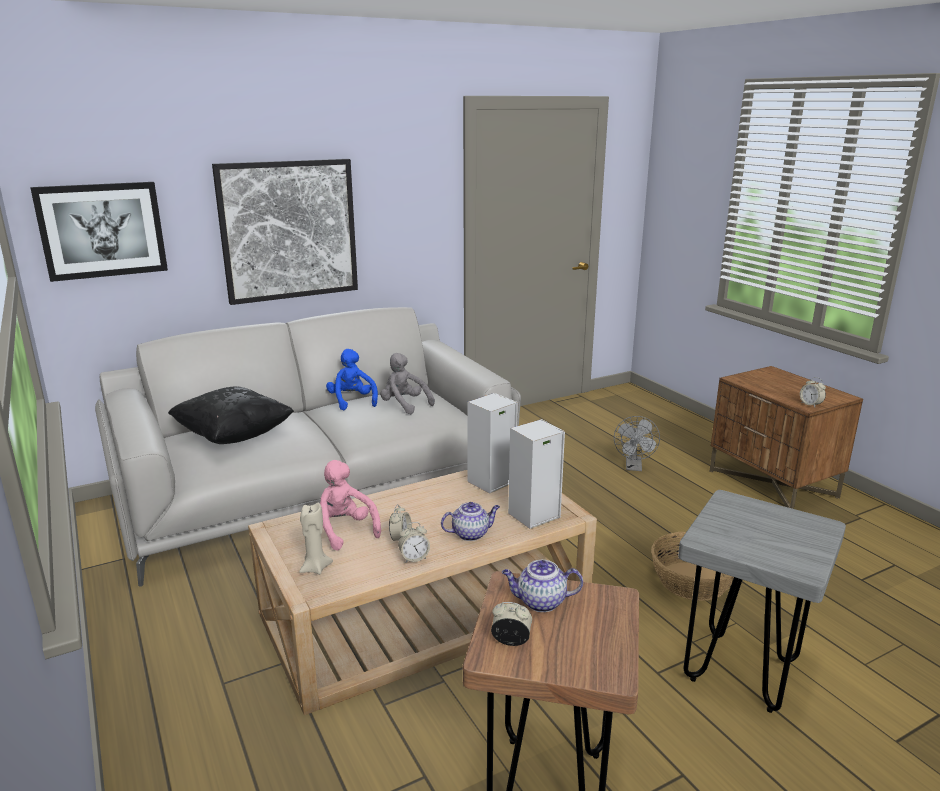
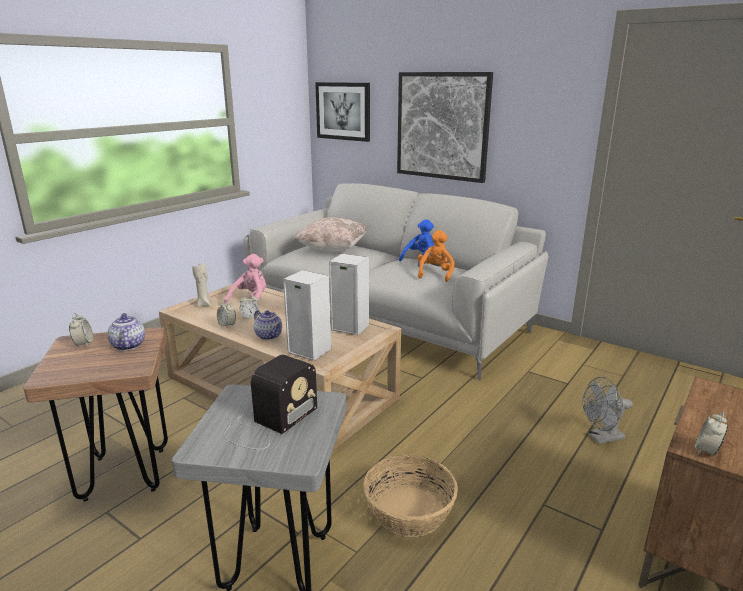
camera: 65 degrees right, 0 degrees up
(234, 436) = (333, 249): black pillow -> beige pillow
(404, 405) = (435, 274): grey plush toy -> orange plush toy
(764, 531) = (269, 423): none -> radio

